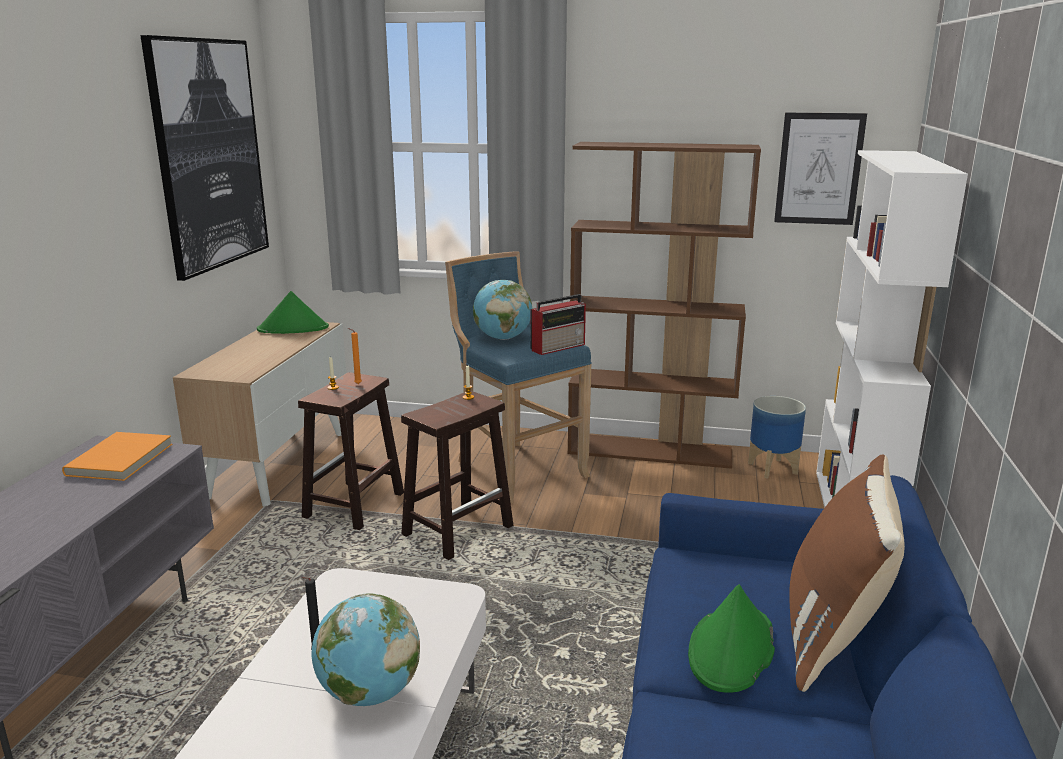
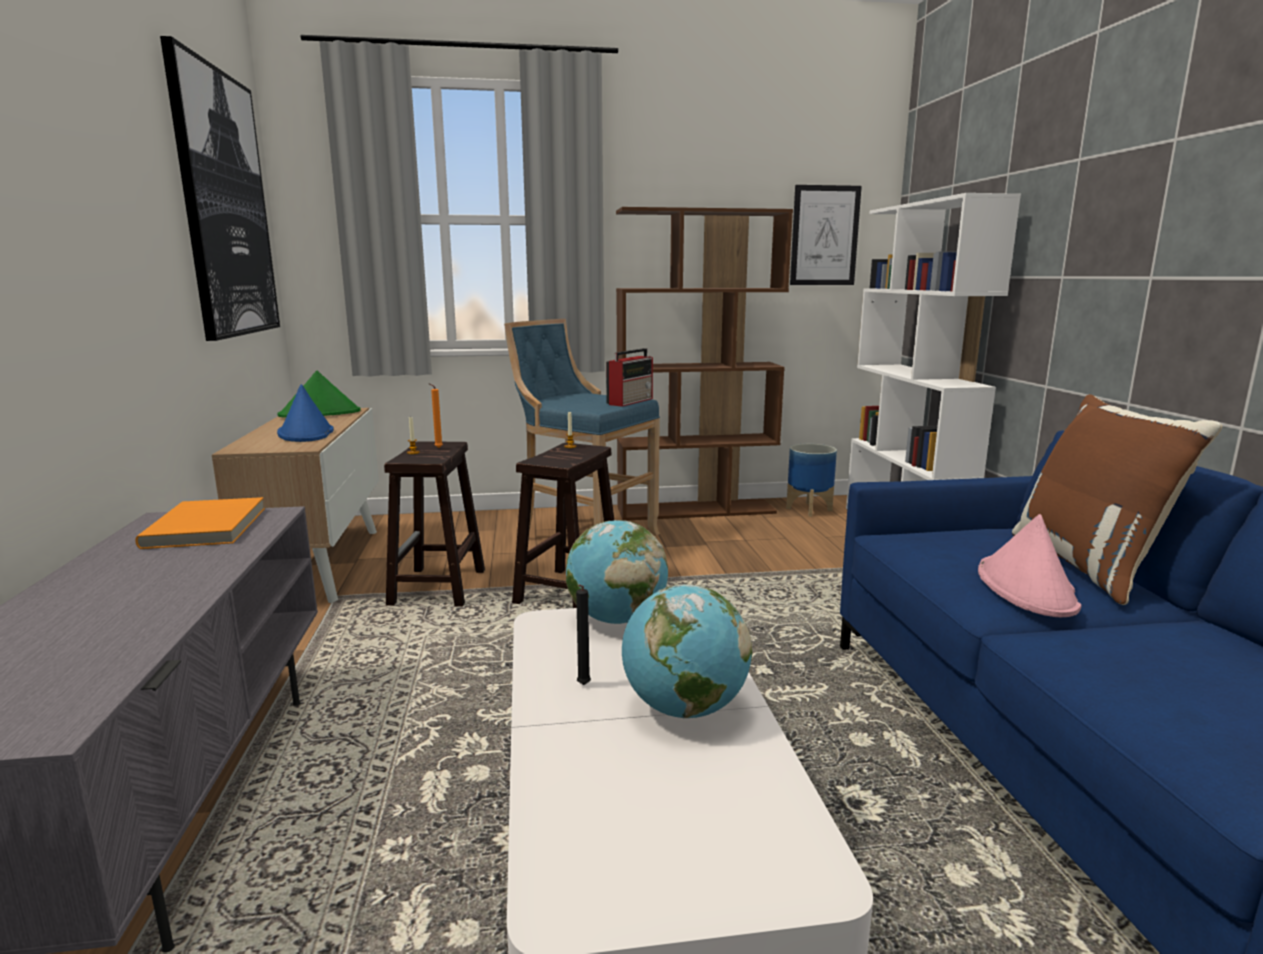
camera: 20 degrees left, 5 degrees down
(260, 356) = (306, 433): none -> blue hat
(502, 338) = (568, 400): globe -> globe (616, 619)
(731, 649) = (1026, 588): green hat -> pink hat

